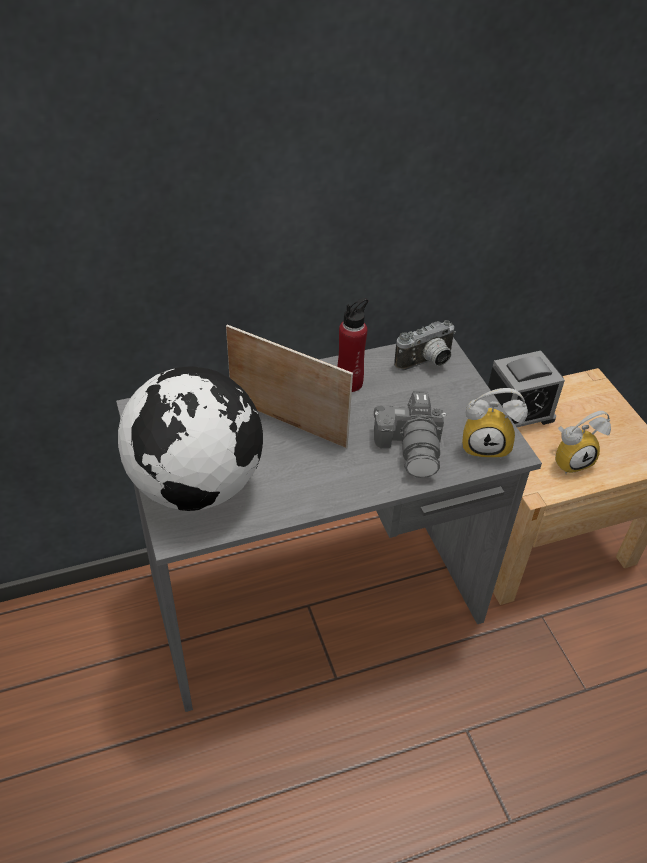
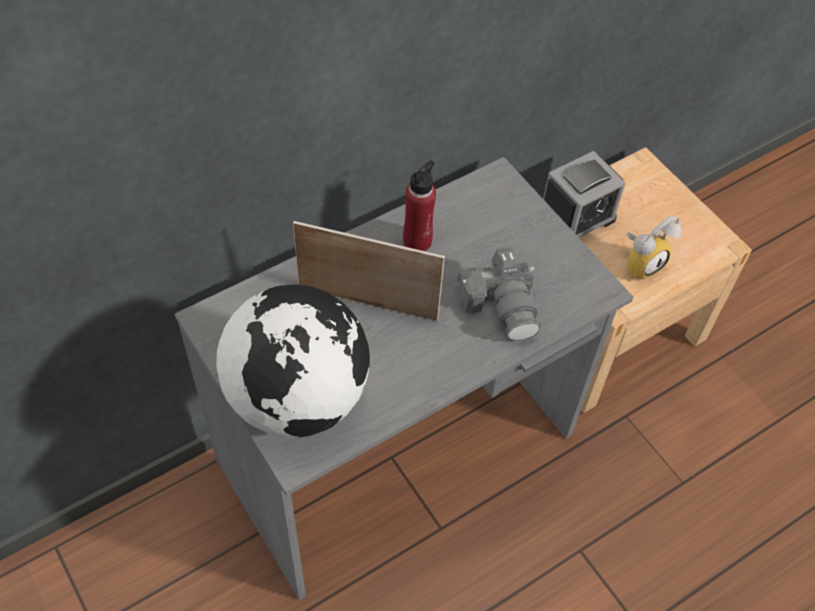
camera: 15 degrees left, 10 degrees up
(427, 363) = (490, 200): camera -> none
(486, 445) = (575, 287): alarm clock -> none

